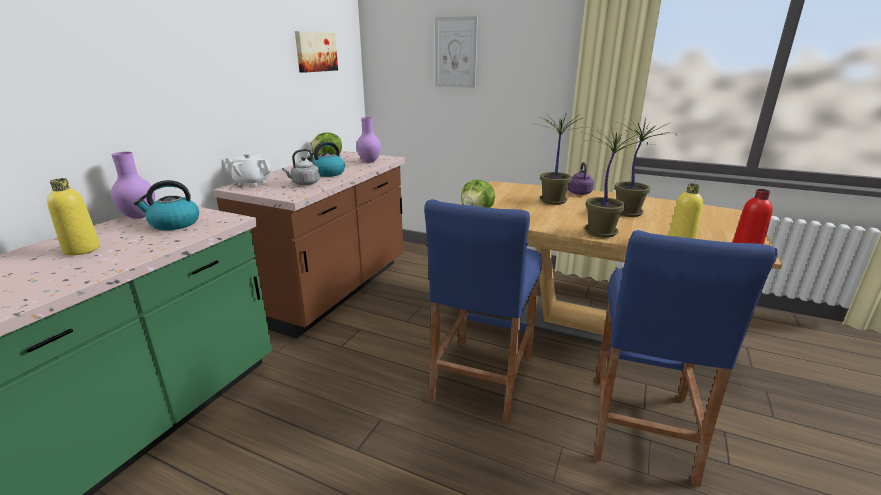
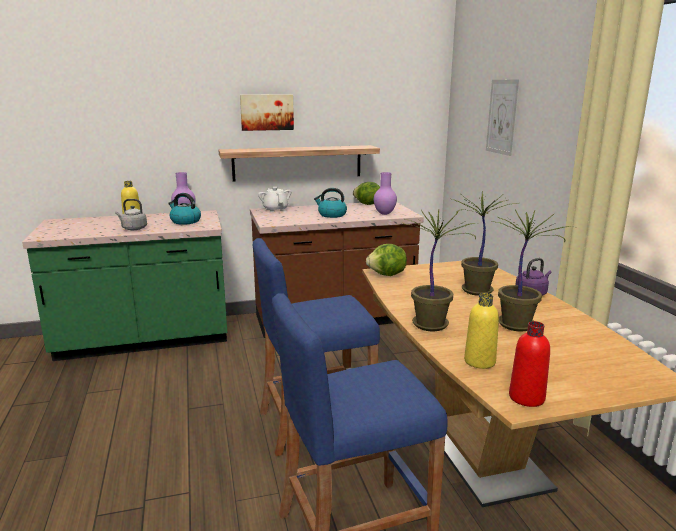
camera: 50 degrees right, 5 degrees down
(252, 120) = (297, 163): none -> shelf
(304, 183) = (298, 217): grey kettle -> grey kettle (133, 228)
(315, 52) = (380, 111): picture -> picture (266, 112)

